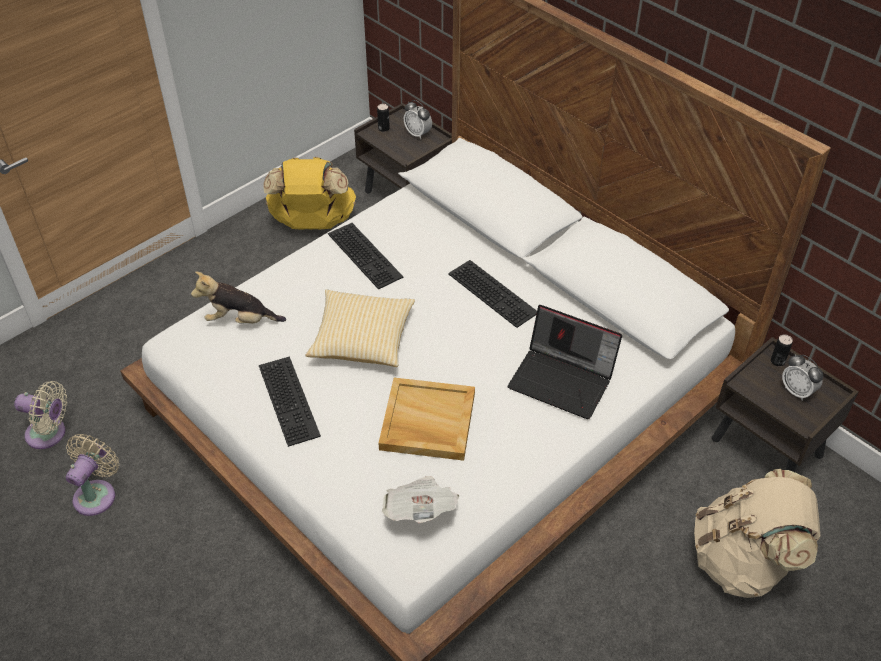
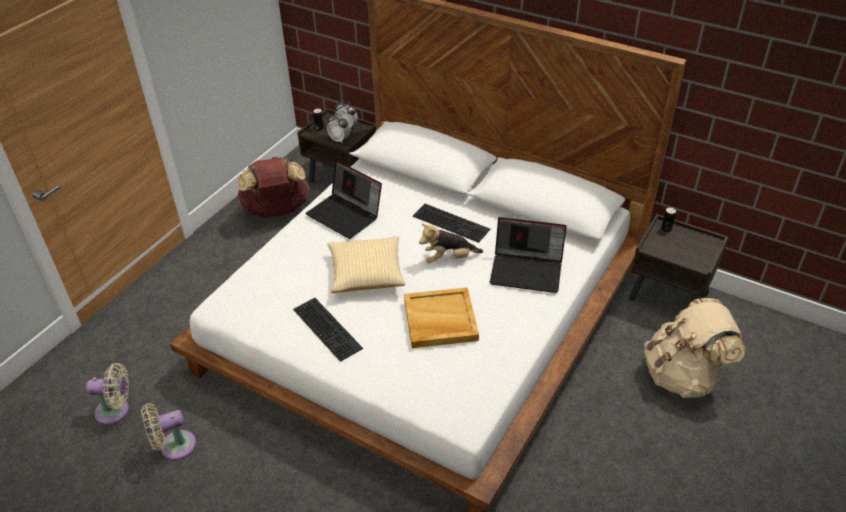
camera: 15 degrees left, 5 degrees down
(97, 494) = (174, 447): beige fan -> beige fan turned 120 degrees counterclockwise
(240, 320) = (265, 280): plush toy -> plush toy (449, 258)
(313, 223) = (276, 211): yellow backpack -> brown backpack
(367, 255) = (346, 215): keyboard -> laptop
(420, 510) = (461, 383): newspaper -> none
(797, 391) = (687, 245): alarm clock -> alarm clock (339, 139)

